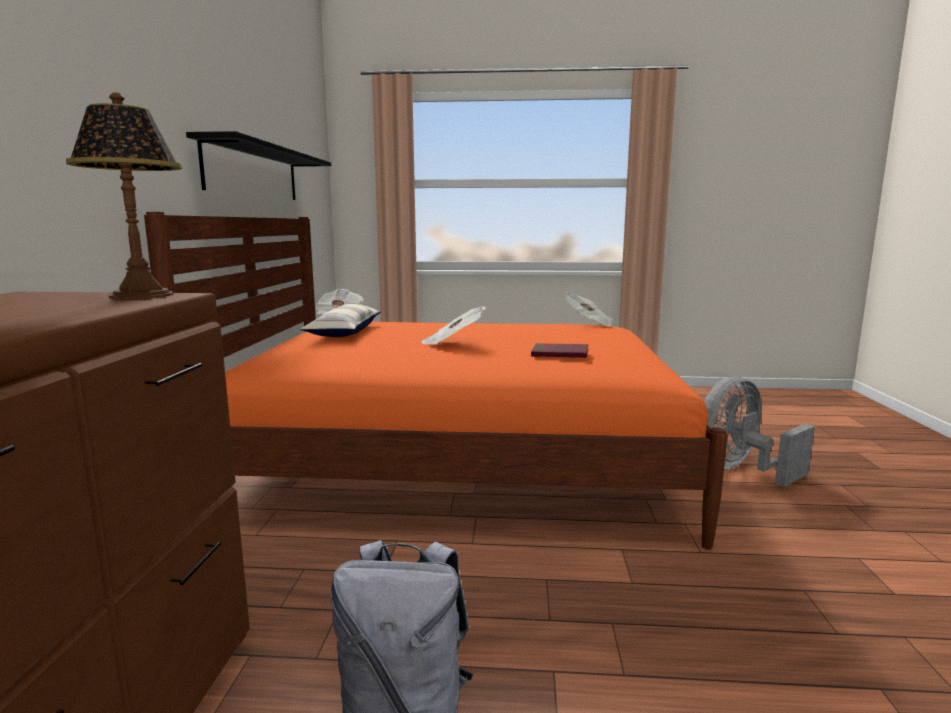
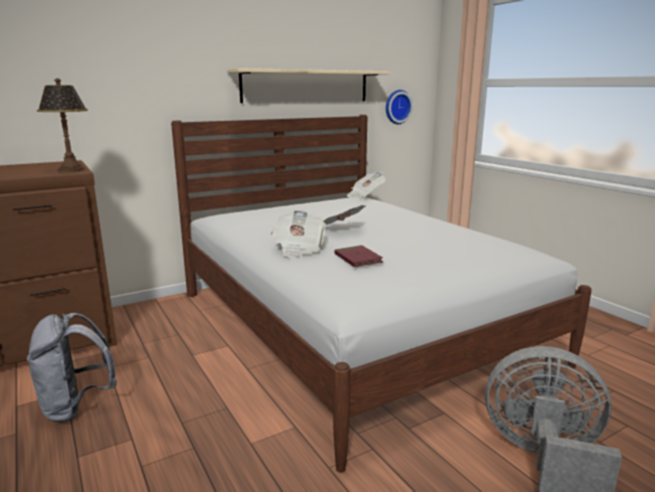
camera: 55 degrees right, 5 degrees up
(254, 173) = (306, 86): black shelf -> beige shelf
(313, 210) = (397, 107): none -> wall clock
(345, 332) = (329, 205): pillow -> none
(460, 462) = (354, 326): orange bed -> white bed
(589, 323) = (519, 244): newspaper -> newspaper (298, 248)

